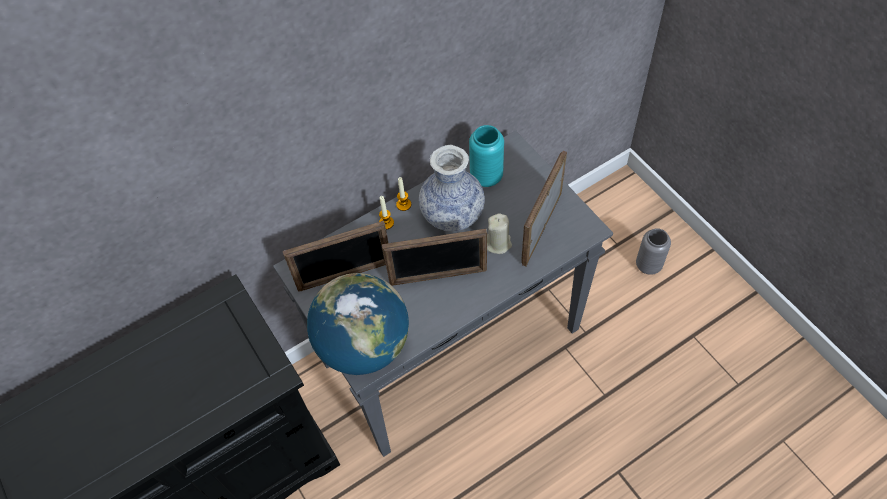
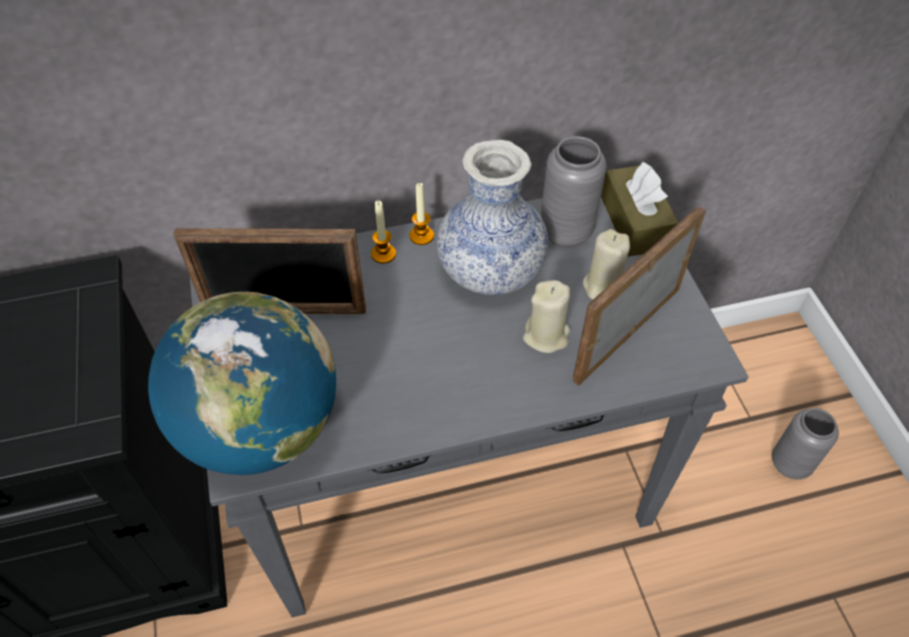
camera: 15 degrees right, 5 degrees down
(438, 276) = (428, 357): picture frame -> none
(486, 177) = (565, 232): turquoise vase -> grey vase
(519, 204) = (604, 286): none -> beige candle
(523, 159) = (635, 222): none -> brown tissue box

